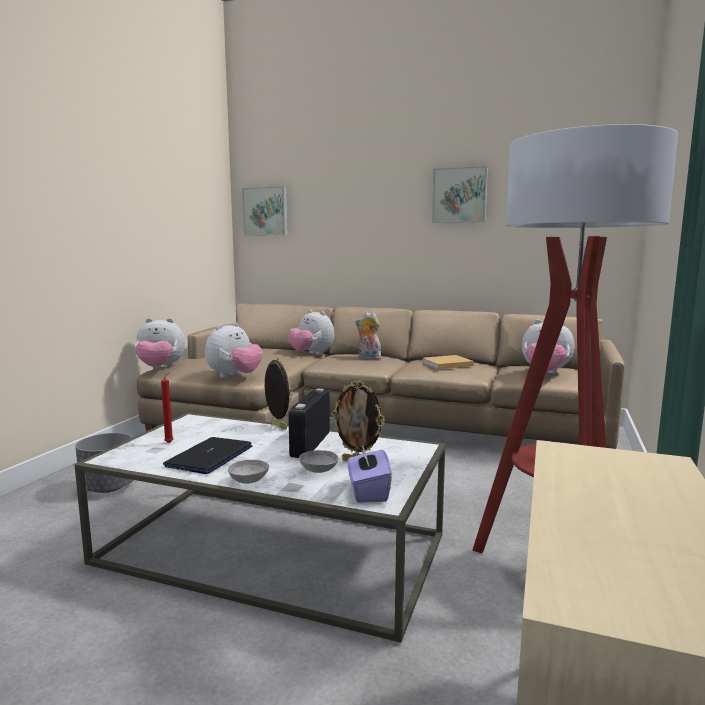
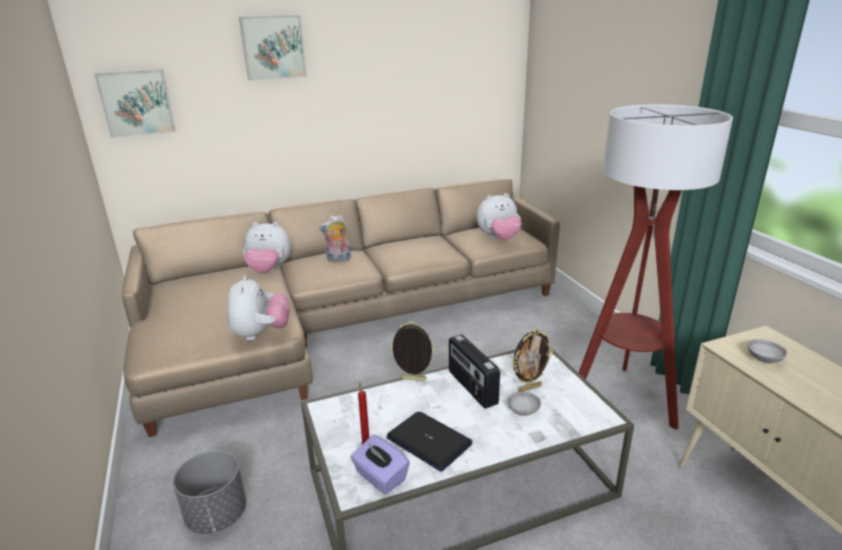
camera: 40 degrees left, 15 degrees up
(160, 368) = (146, 354): plush toy -> none
(209, 457) = (429, 441): laptop -> laptop turned 150 degrees clockwise
(249, 480) = (502, 447): grey bowl -> grey bowl (764, 358)
(368, 492) = (582, 413): purple tissue box -> purple tissue box (380, 477)
(446, 364) = (417, 249): beige book -> none
(459, 195) = (377, 73): picture -> picture (273, 47)

